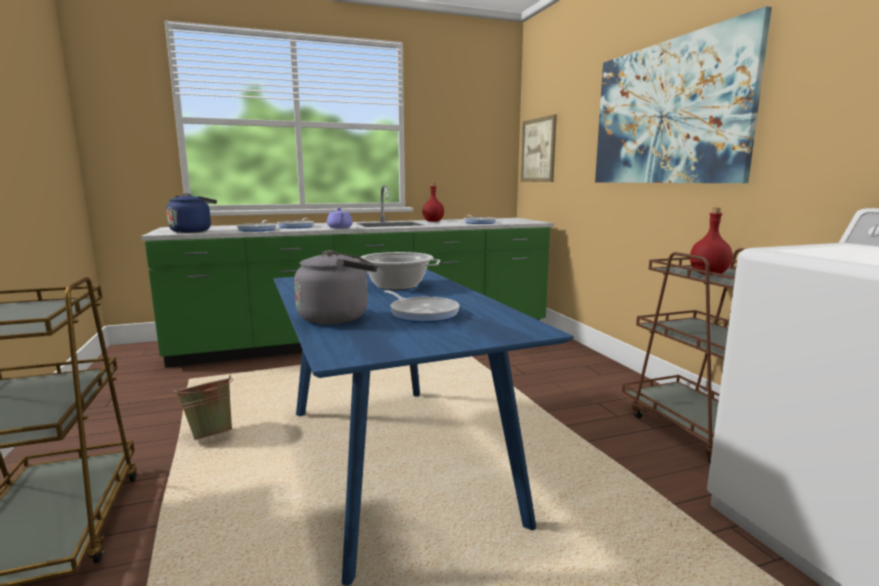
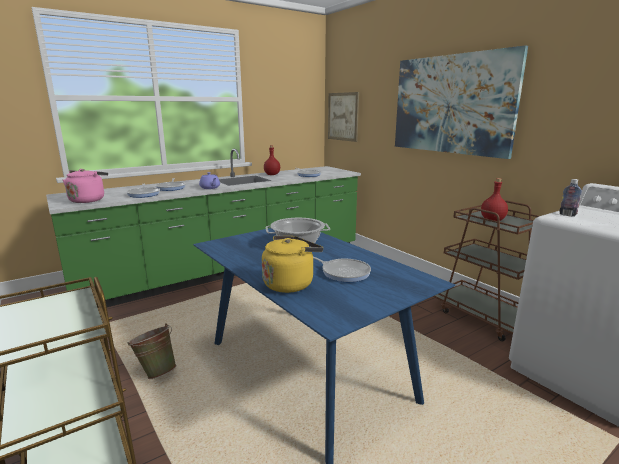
camera: 15 degrees left, 5 degrees up
(193, 231) = (88, 200): blue kettle -> pink kettle
(338, 317) = (290, 283): grey kettle -> yellow kettle
(802, 248) = (567, 215): none -> bottle

